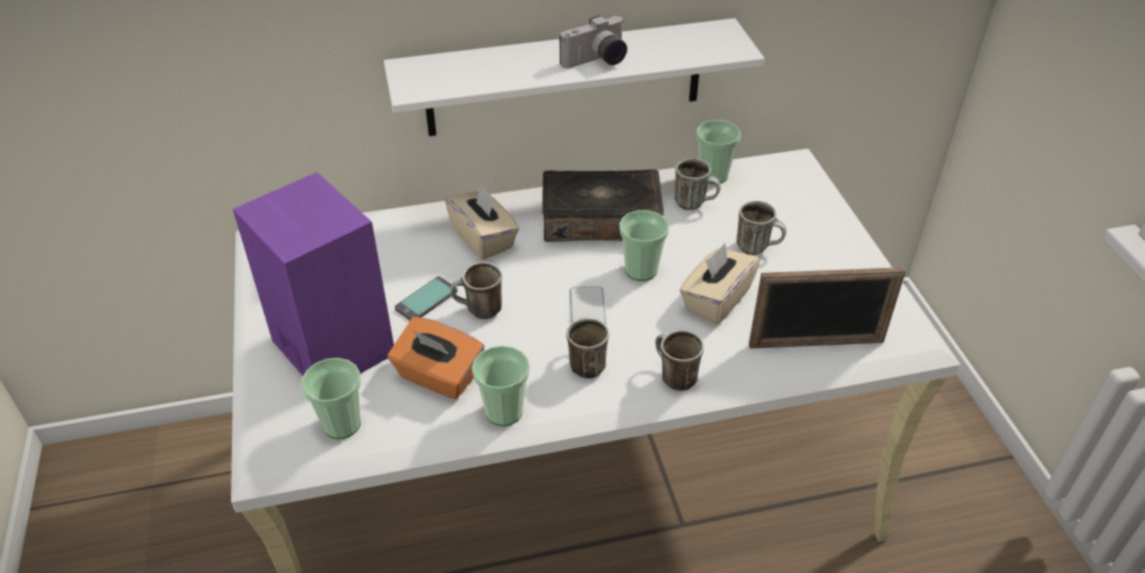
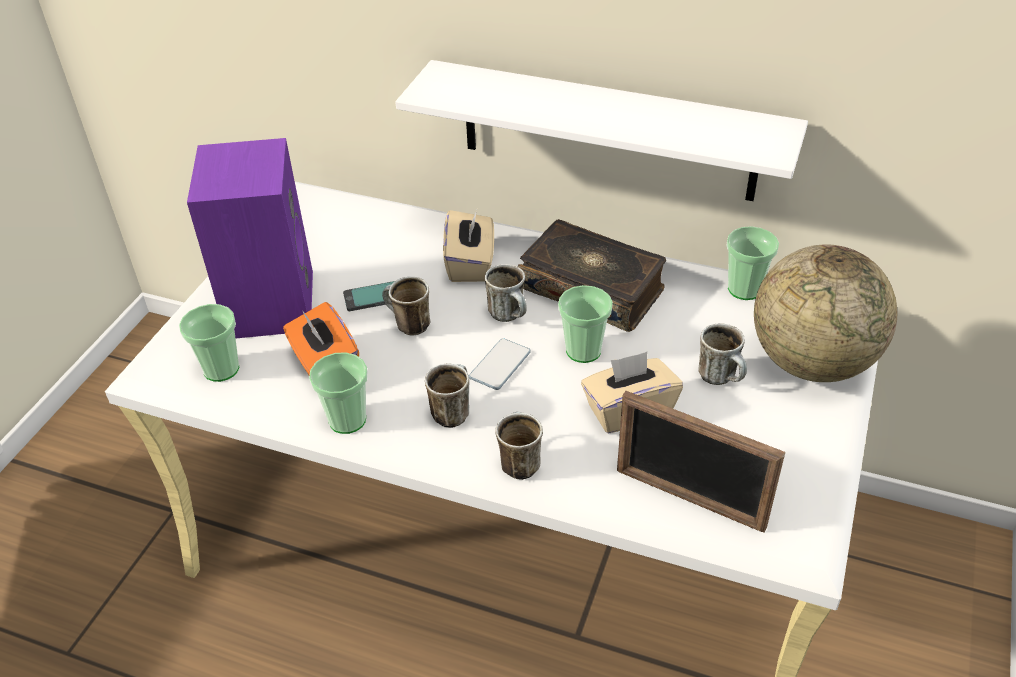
camera: 35 degrees right, 0 degrees up
(597, 61) = (614, 120): camera -> none
(695, 203) = (699, 309): mug -> mug (510, 316)
(805, 210) = (811, 362): none -> globe

